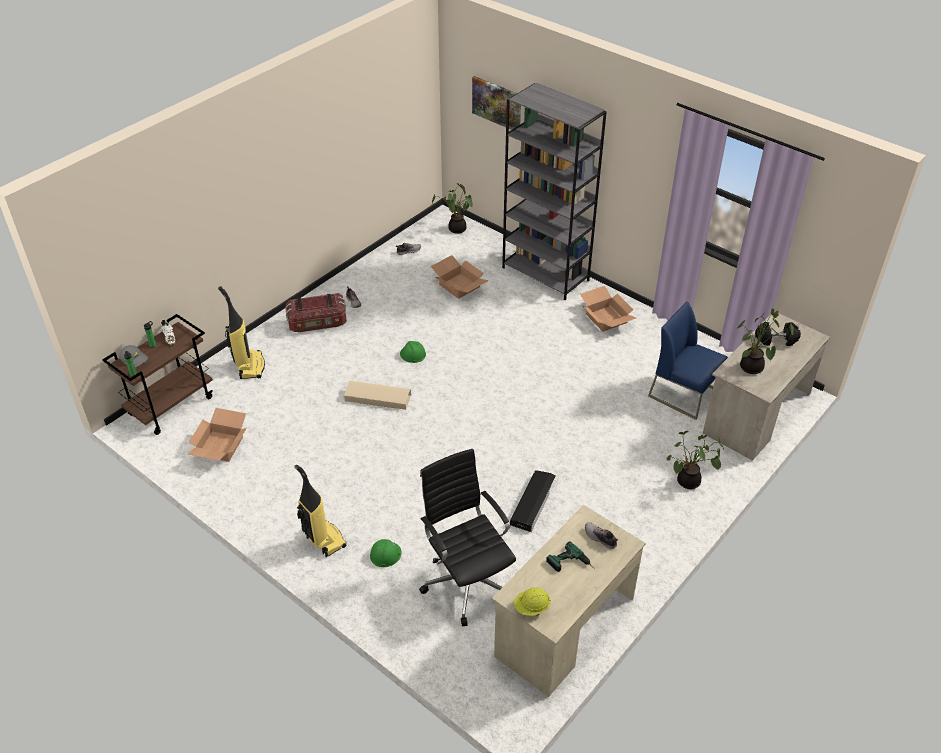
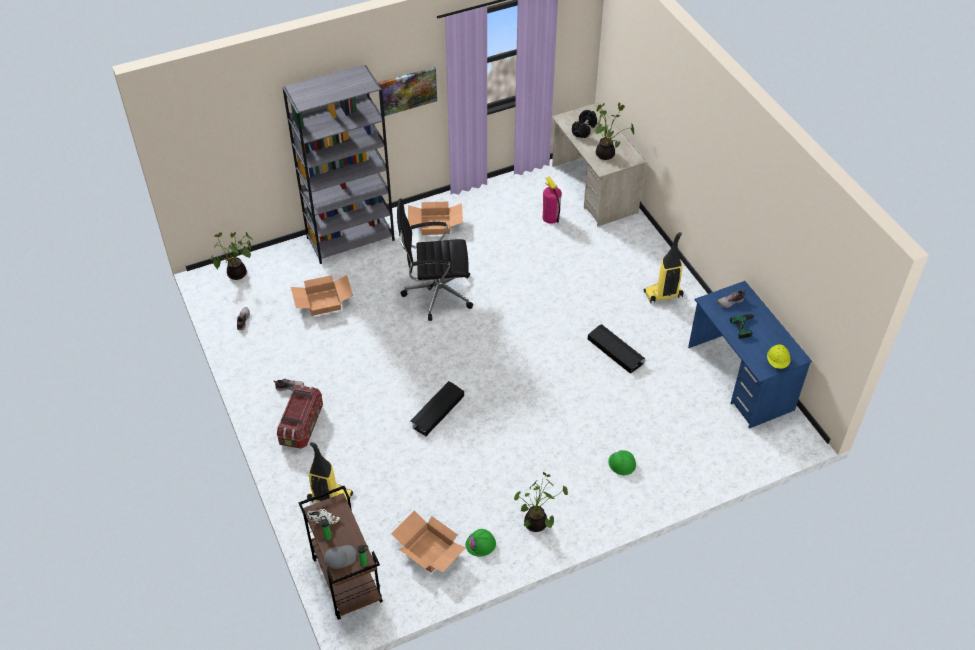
camera: 65 degrees left, 5 degrees up
(323, 539) = (584, 501): vacuum cleaner -> vacuum cleaner (663, 294)
(377, 398) = (437, 411): beige storage box -> black storage box
(412, 354) = (395, 367): green hard hat -> green hard hat (480, 544)
(468, 580) = (673, 419): black office chair -> black office chair (436, 293)
(497, 103) = (237, 133): picture -> picture (407, 91)
(564, 627) = (739, 378): beige desk -> blue desk
(685, 393) = (550, 217): blue chair -> fire extinguisher
(688, 483) = (641, 256): potted plant -> potted plant (537, 524)

